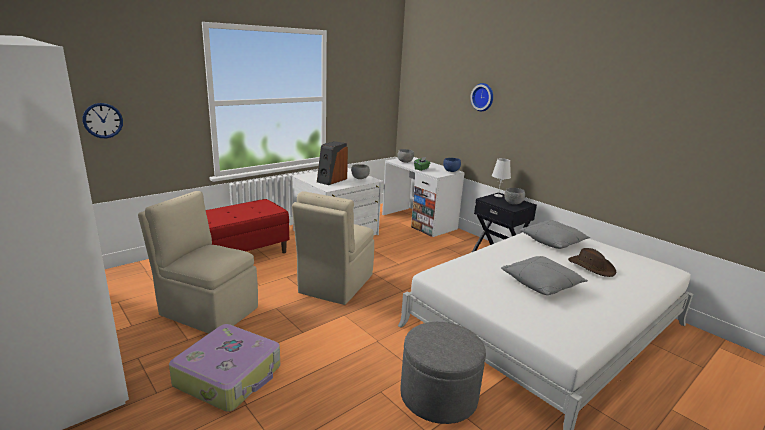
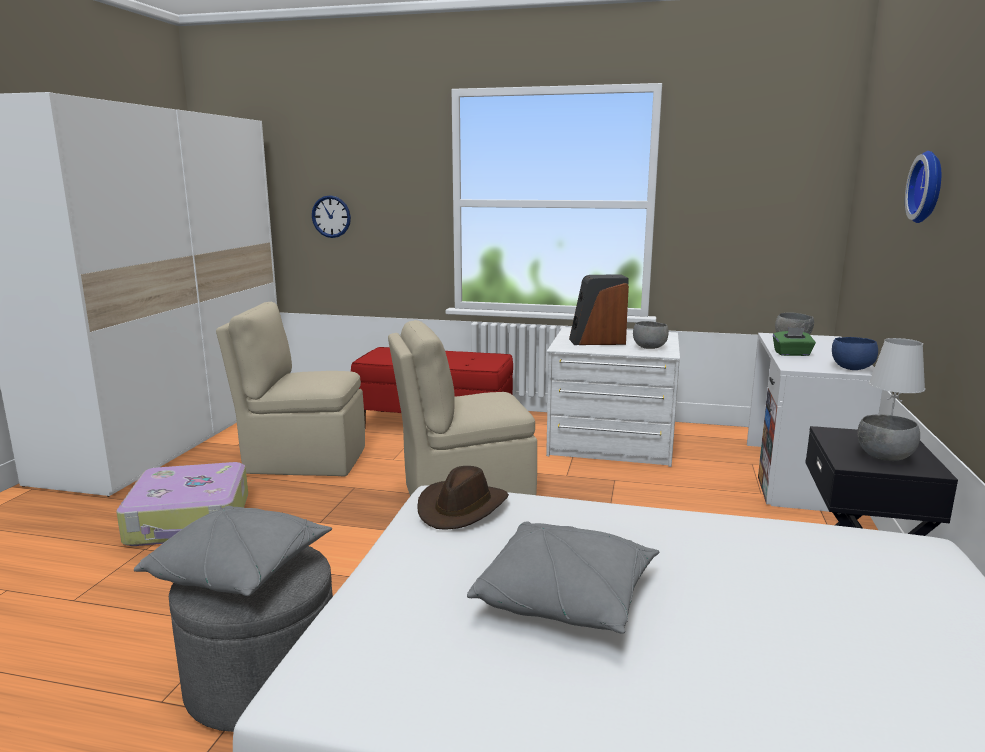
camera: 55 degrees right, 5 degrees down
(207, 310) = (303, 460): beige chair -> beige chair turned 75 degrees counterclockwise
(553, 242) = (845, 567): grey pillow -> grey pillow (240, 570)
(591, 267) = (790, 646): brown hat -> brown hat (462, 508)

